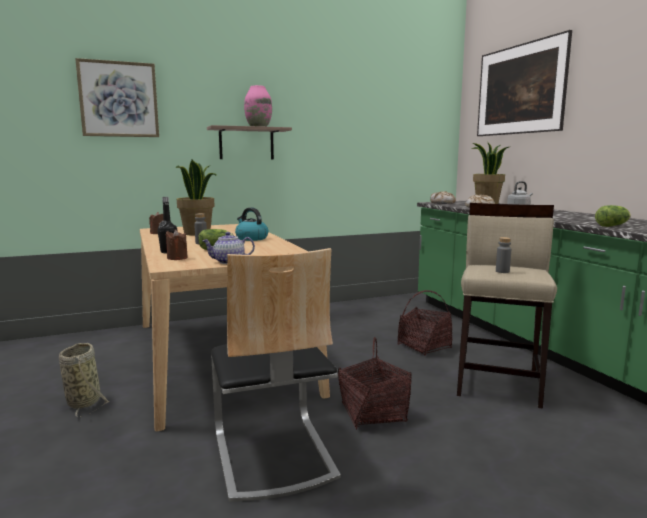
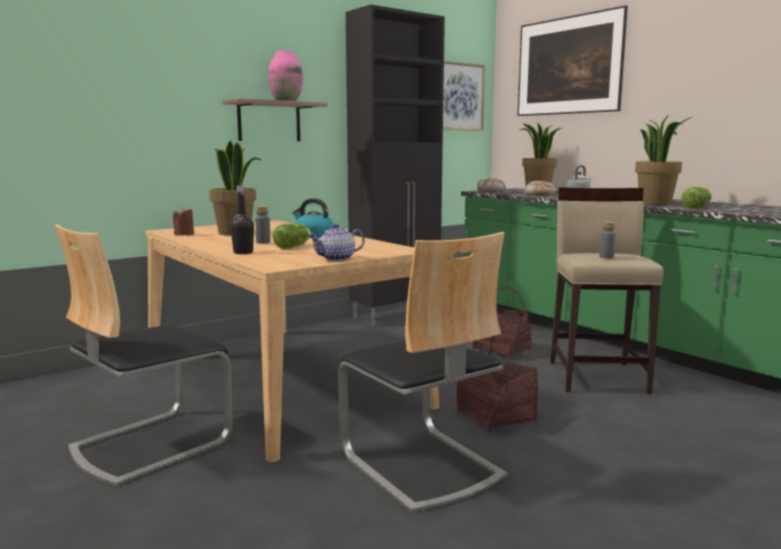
camera: 15 degrees left, 0 degrees up
(84, 401) = (149, 444): basket -> chair
(119, 99) = (115, 62): picture -> picture (458, 96)
(177, 258) = (267, 258): brown candle -> none
(355, 306) = (396, 315): none -> black cabinet
(576, 220) = (656, 203): none -> potted plant

